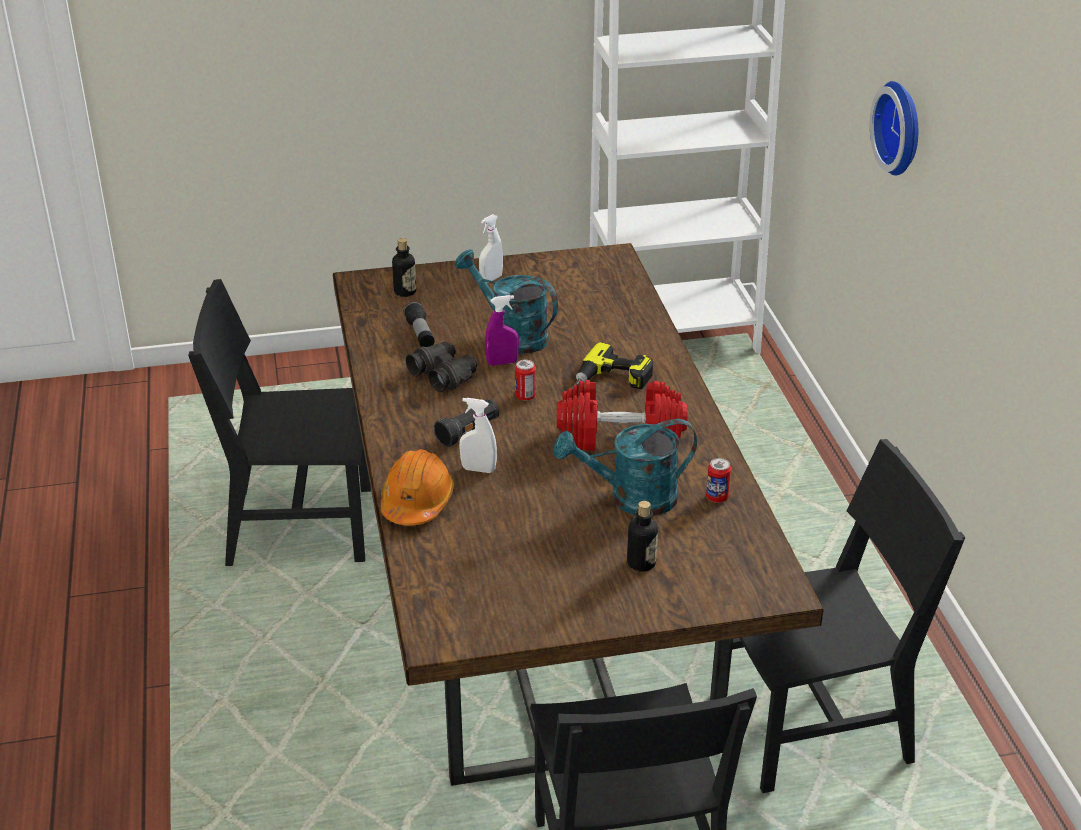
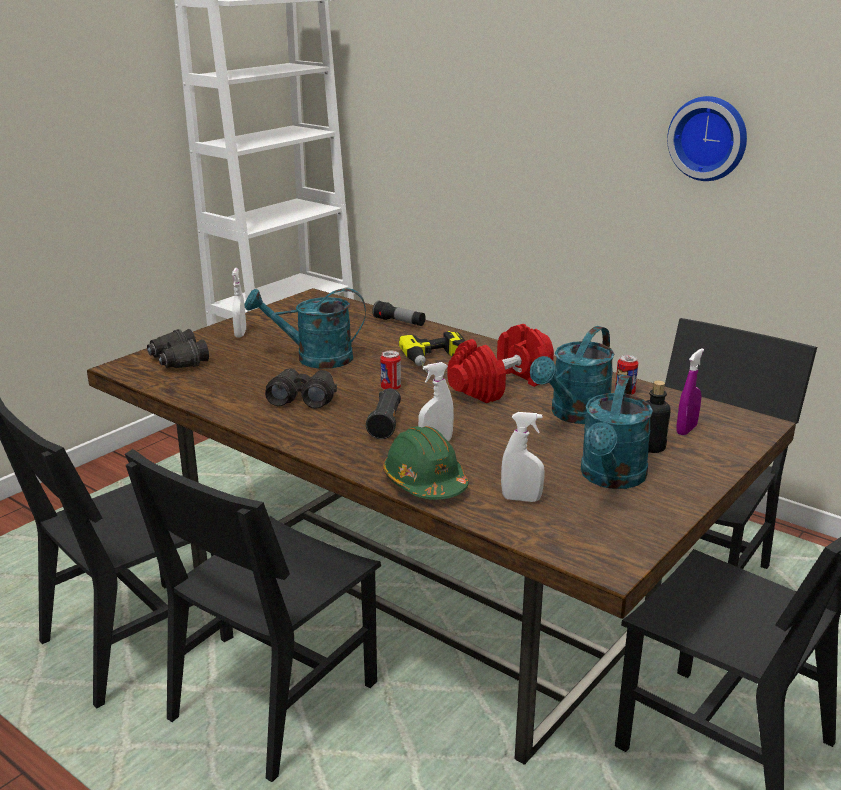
camera: 40 degrees left, 10 degrees down
(339, 629) = (273, 702): none -> black chair
(405, 292) = (178, 361): bottle -> black binoculars
(417, 502) = (425, 482): orange hard hat -> green hard hat
(420, 334) = (237, 381): flashlight -> flashlight (399, 322)
(461, 553) = (521, 499): none -> white spray bottle
(502, 363) = (336, 376): purple spray bottle -> purple spray bottle (686, 430)
(557, 573) = (611, 478): none -> turquoise watering can
(902, 127) = (515, 130): wall clock -> wall clock (709, 138)

